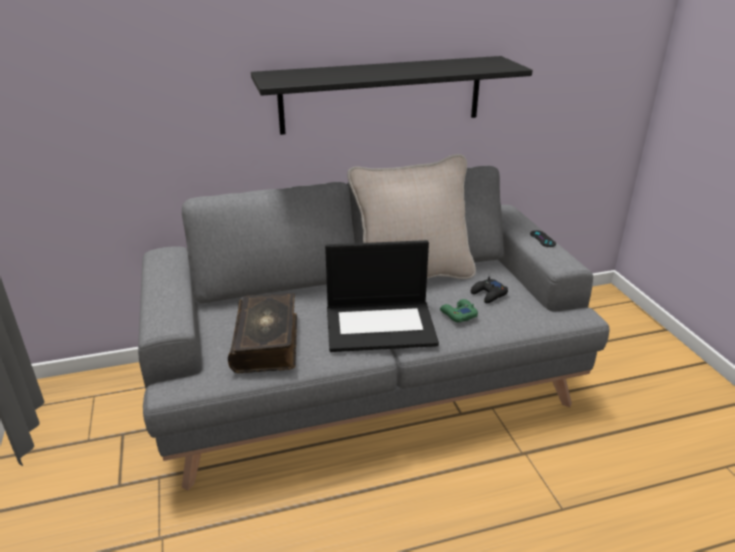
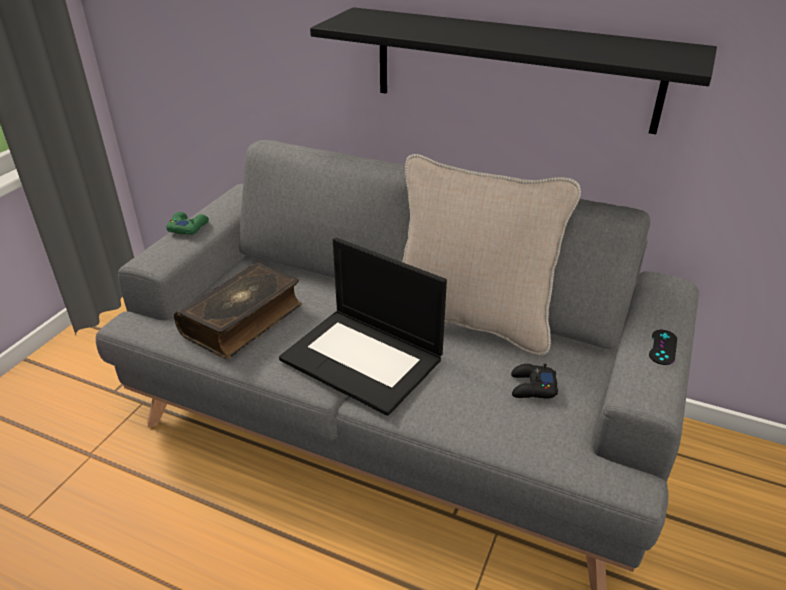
camera: 40 degrees right, 5 degrees up
(458, 314) = (460, 392): green game controller -> green game controller (188, 227)

